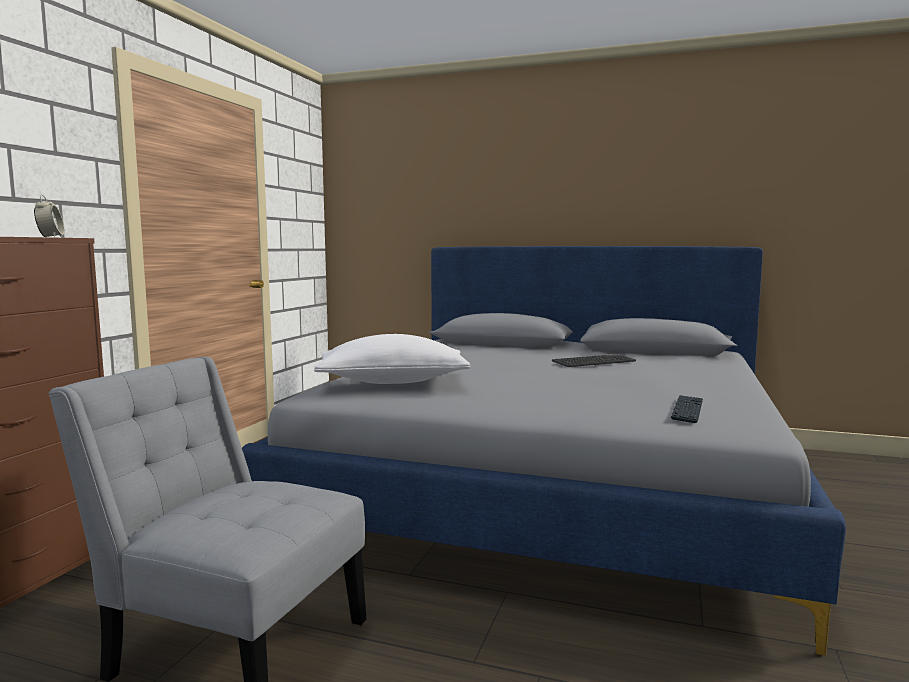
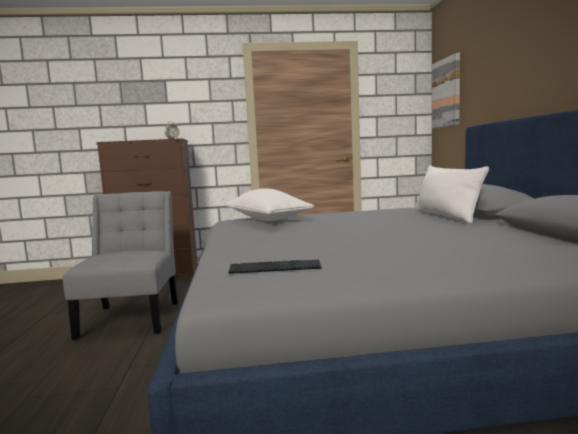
camera: 65 degrees right, 0 degrees up
(364, 199) = (447, 93): none -> picture
(510, 350) = (446, 216): none -> white pillow
(594, 362) = (442, 232): keyboard -> none

